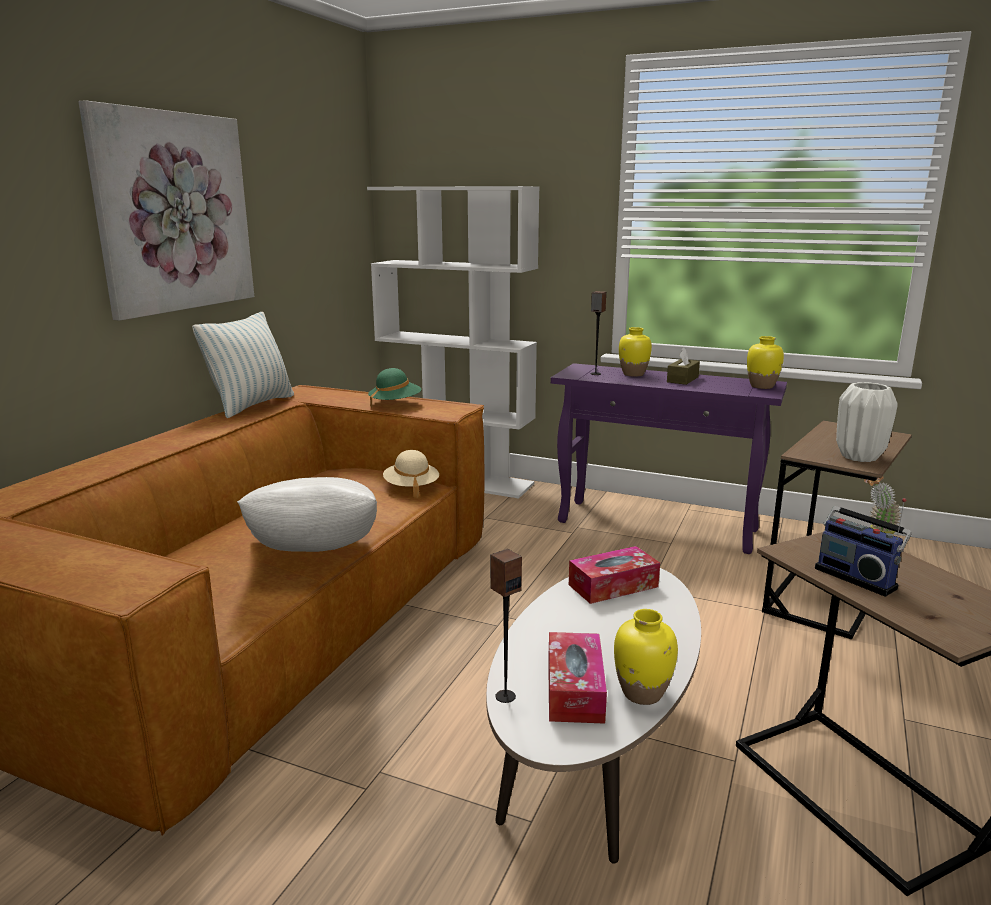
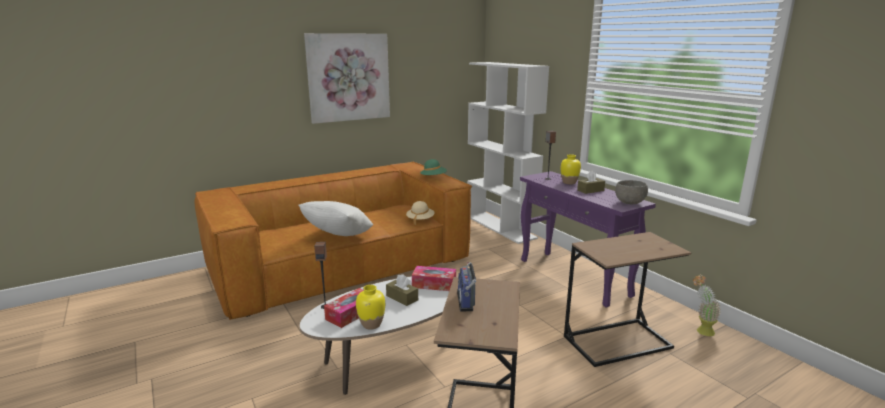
camera: 35 degrees right, 0 degrees up
(251, 405) = (377, 167): pillow -> none
(606, 626) = (402, 298): none -> brown tissue box
(761, 386) = (629, 203): yellow vase -> grey bowl
(859, 457) = (617, 255): white vase -> none

